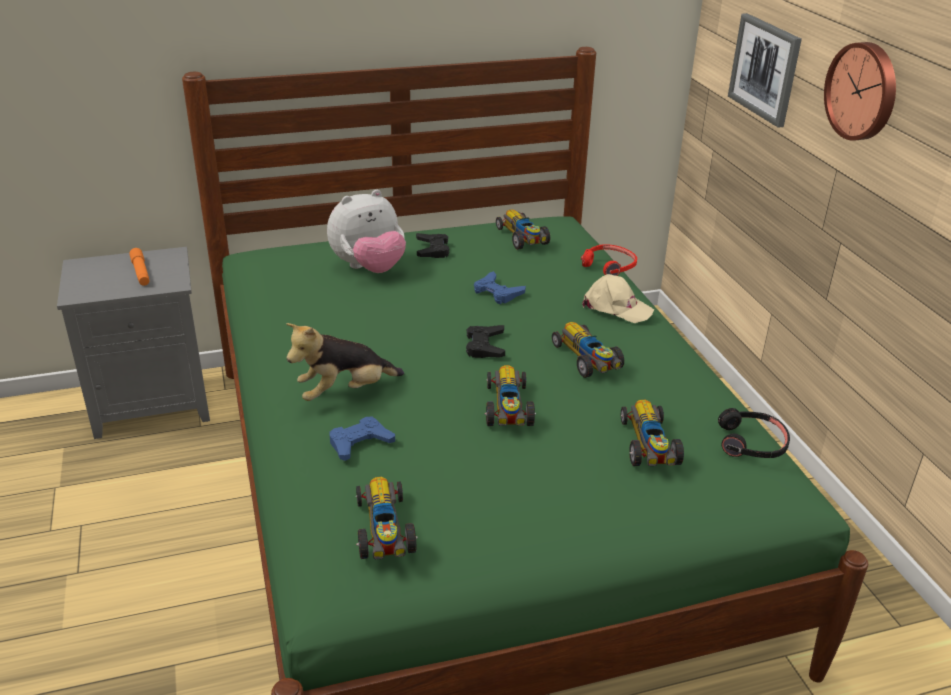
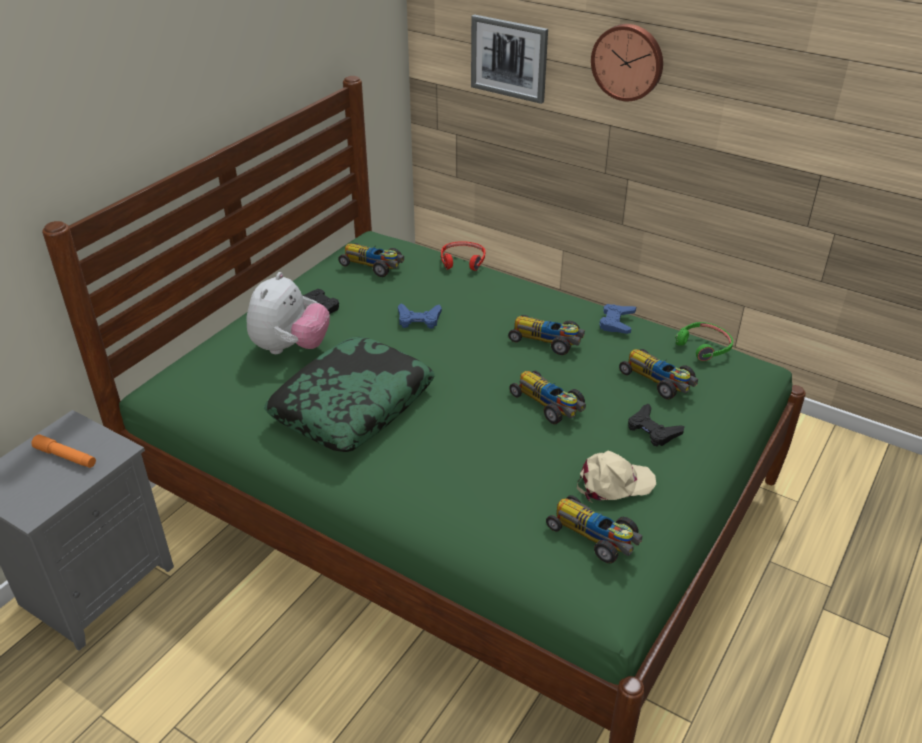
camera: 40 degrees left, 5 degrees up
(344, 392) = (426, 457): plush toy -> none
(350, 328) = (352, 405): none -> pillow
(360, 443) = (492, 488): blue game controller -> blue game controller (616, 322)
(485, 346) = (469, 366): black game controller -> black game controller (653, 430)
(616, 308) = (511, 292): beige cap -> beige cap (613, 483)
(752, 443) = (703, 346): black headphones -> green headphones

